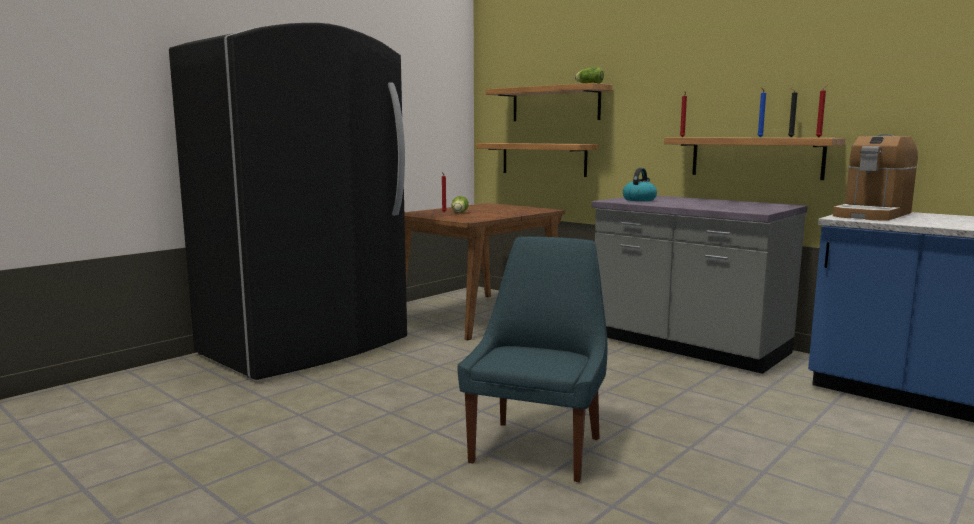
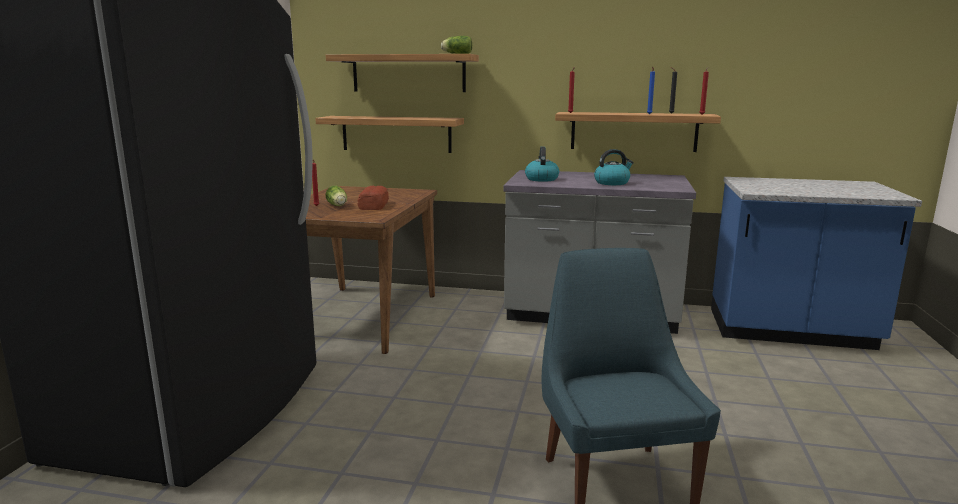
camera: 30 degrees left, 5 degrees up
(487, 214) = (374, 205): none -> bread
(701, 205) = (612, 183): none -> kettle
(872, 215) = (762, 185): coffee machine -> none

